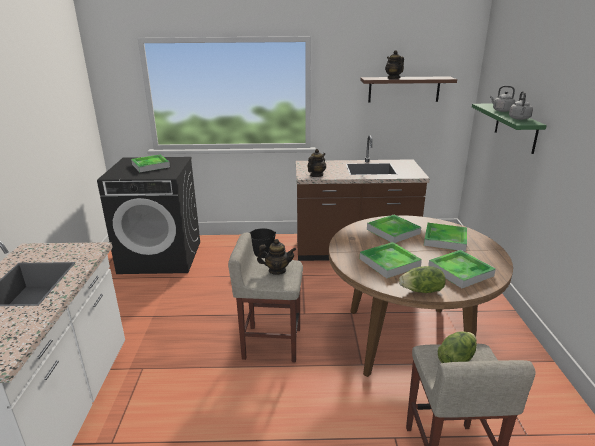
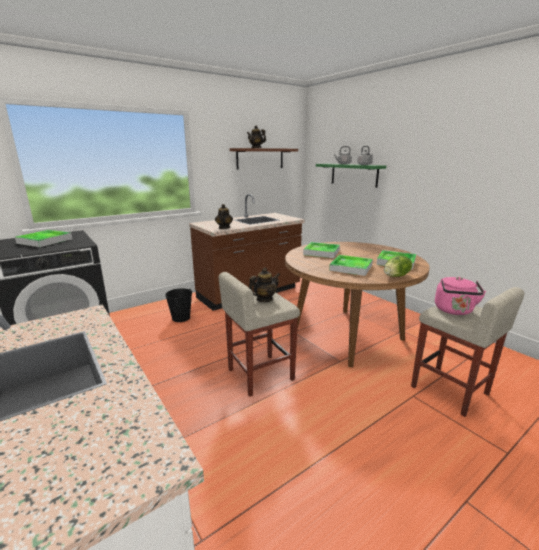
camera: 35 degrees left, 5 degrees down
(445, 239) = (358, 250): tray -> none
(455, 360) = (454, 311): lettuce -> pink kettle

